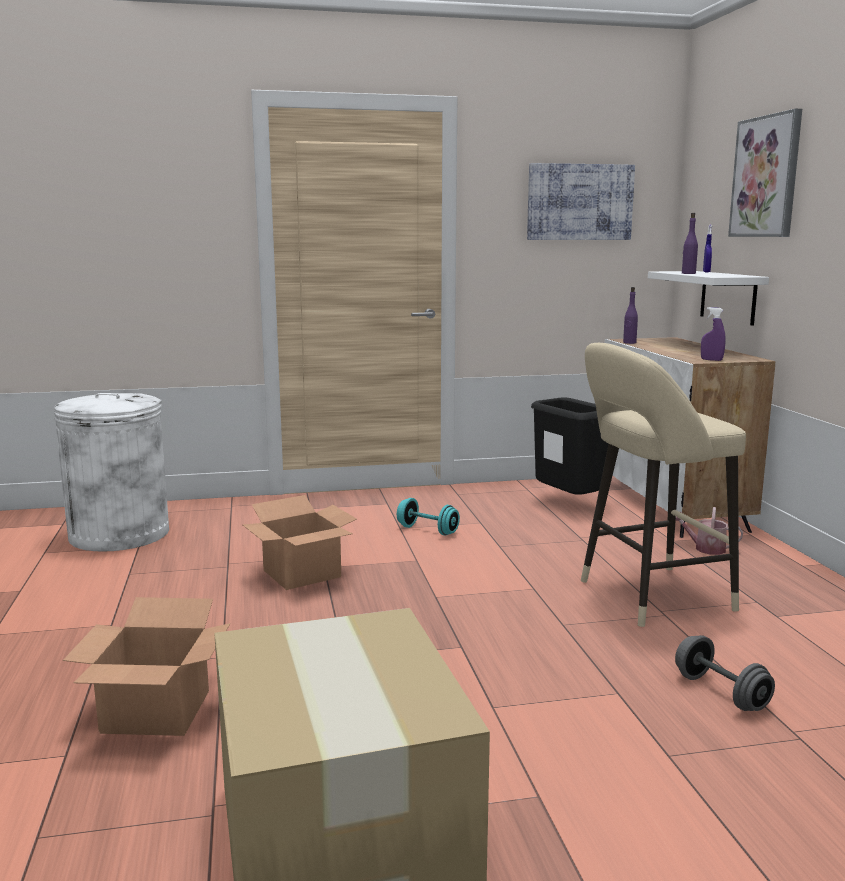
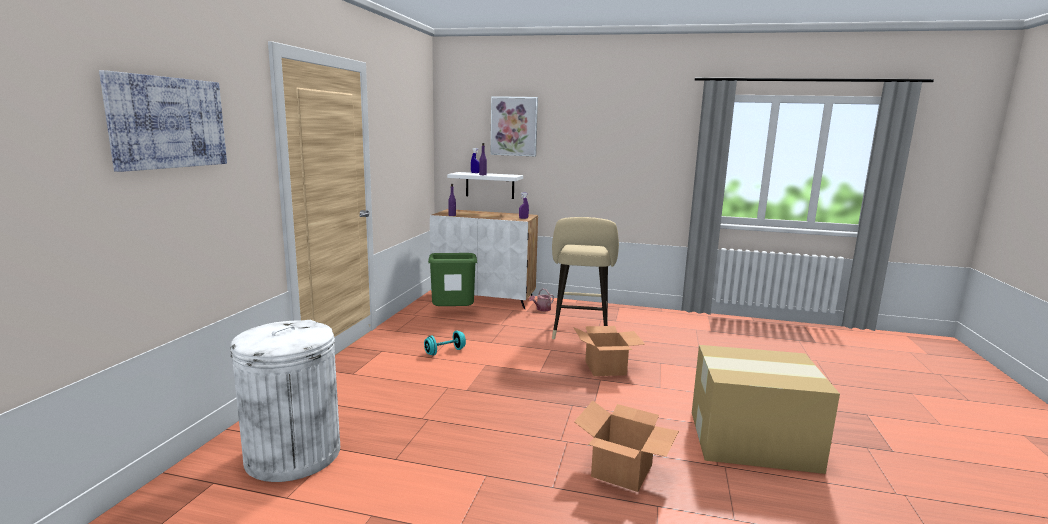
camera: 65 degrees left, 0 degrees up
(302, 573) = (469, 398): cardboard box -> cardboard box (605, 367)
(569, 504) = (453, 314): black trash can -> green trash can
(579, 202) = (408, 134): picture -> picture (168, 122)
(721, 693) = (668, 348): grey dumbbell -> none

